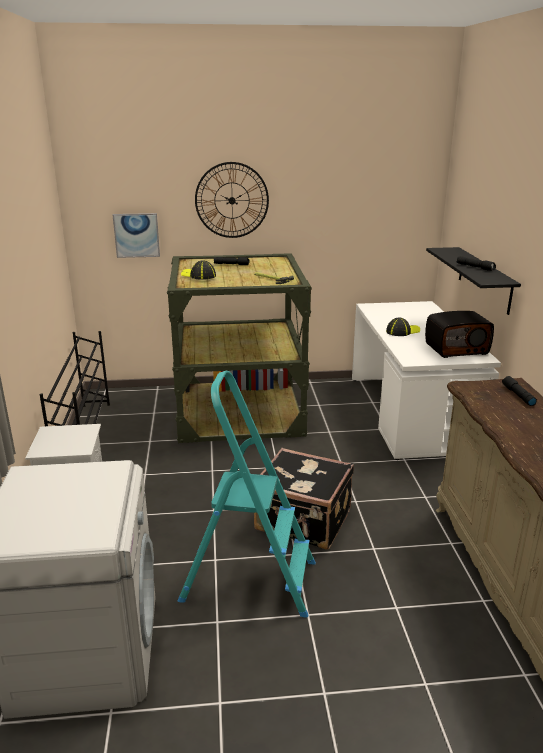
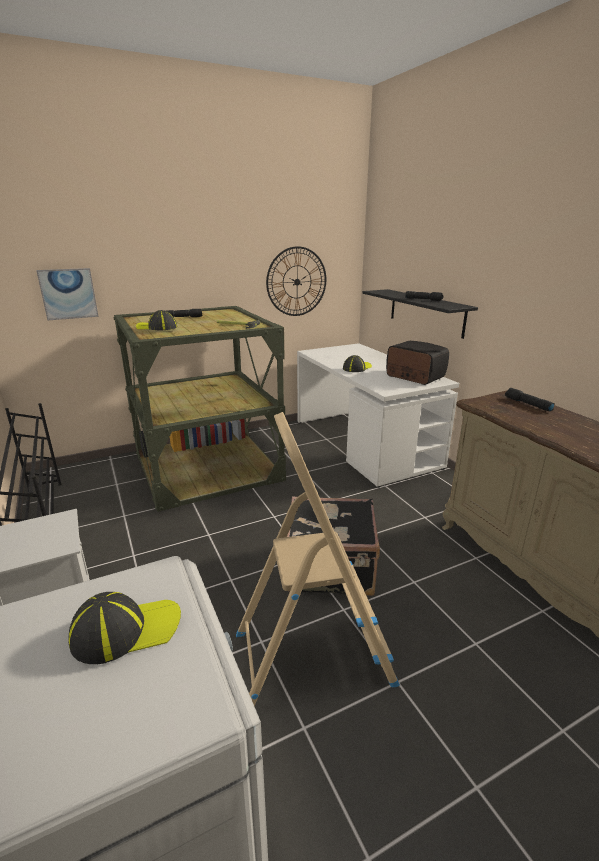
camera: 20 degrees left, 0 degrees up
(81, 492) = (126, 630): none -> cap
(232, 200) = (171, 253): wall clock -> wall clock (297, 282)
(250, 581) = (315, 658): turquoise step ladder -> beige step ladder
(456, 349) = (414, 377): radio -> radio turned 105 degrees counterclockwise

